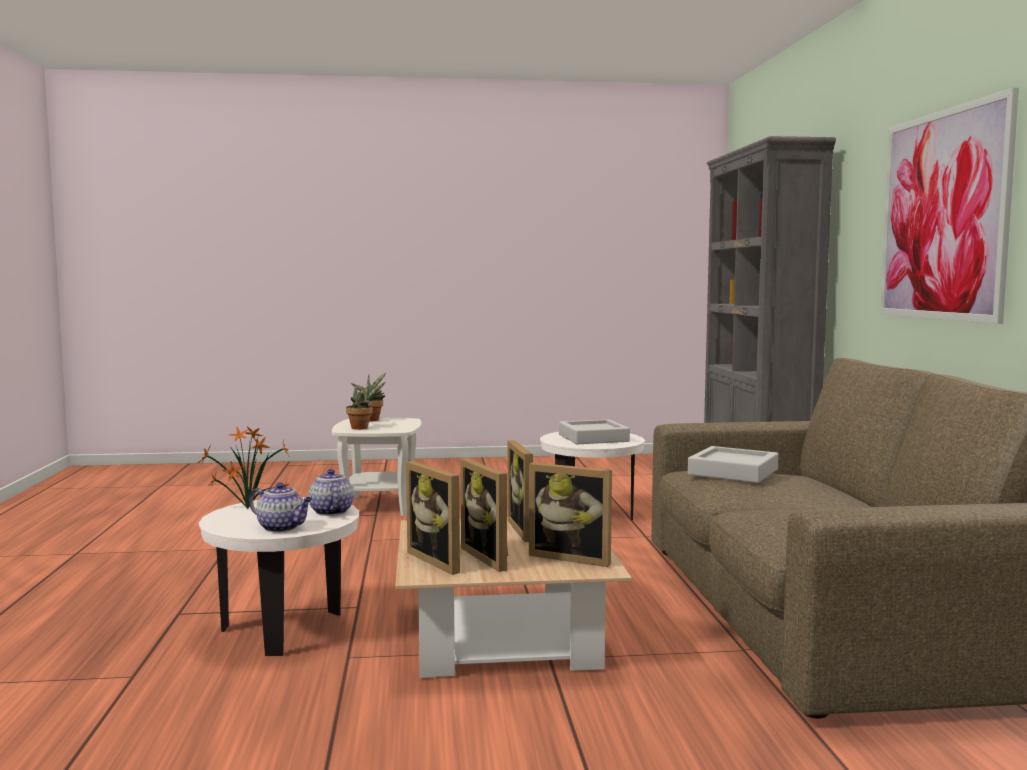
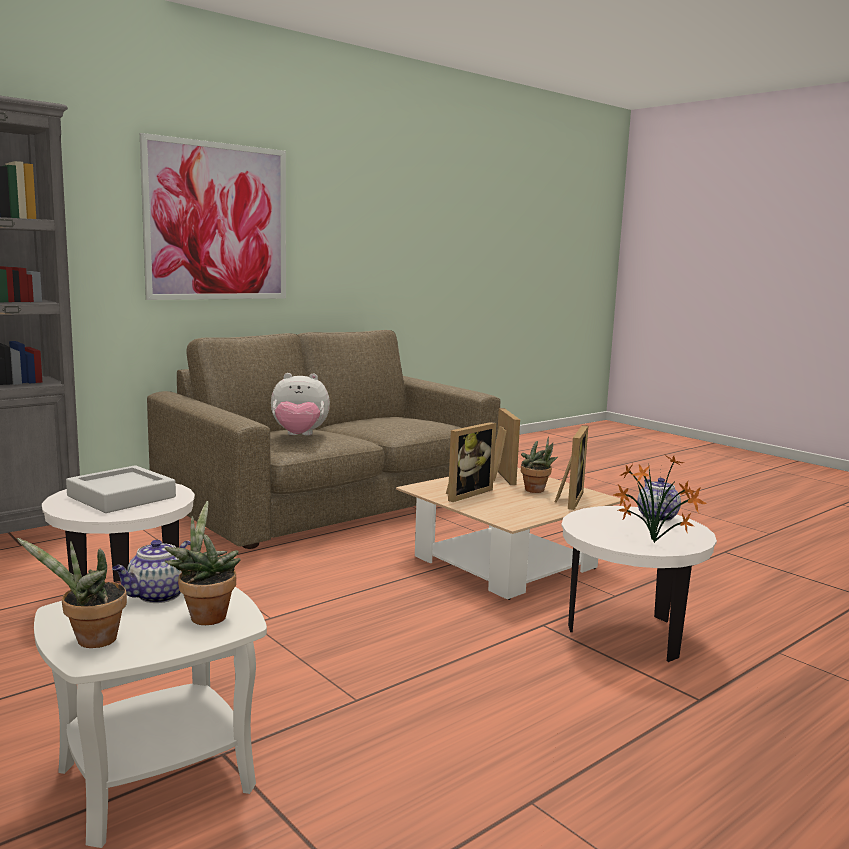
camera: 125 degrees left, 5 degrees up
(330, 511) = (595, 516): teapot -> teapot (158, 596)
(492, 557) = (537, 491): picture frame -> potted plant
(733, 472) = (299, 436): grey tray -> plush toy

